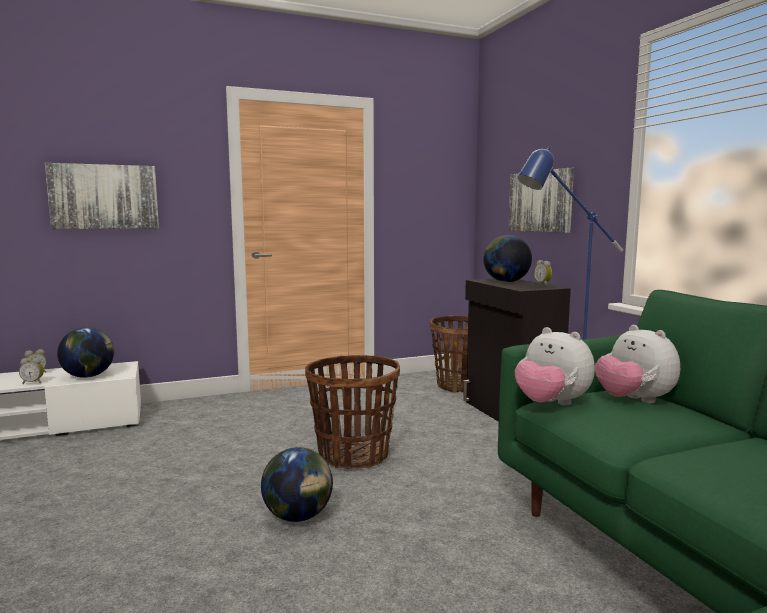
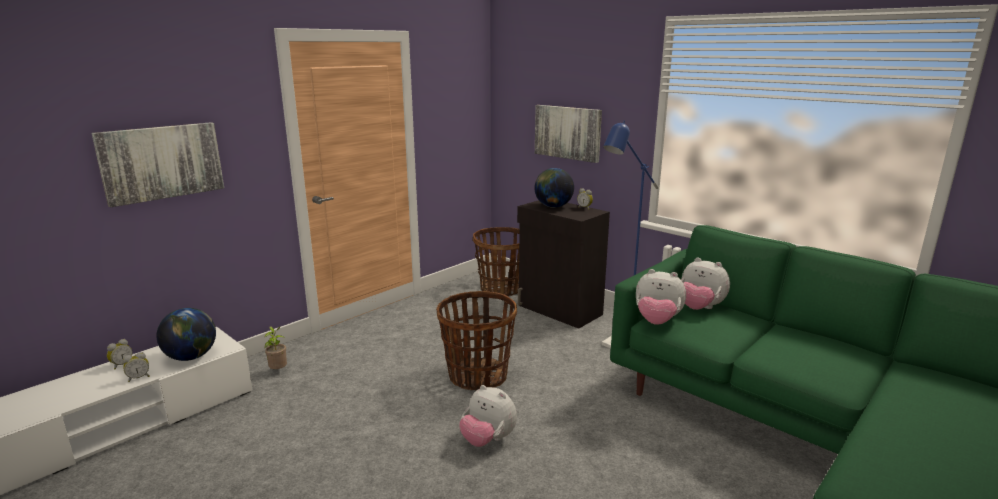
camera: 25 degrees left, 10 degrees up
(179, 414) = (278, 370): none -> potted plant
(298, 516) = (488, 440): globe -> plush toy

